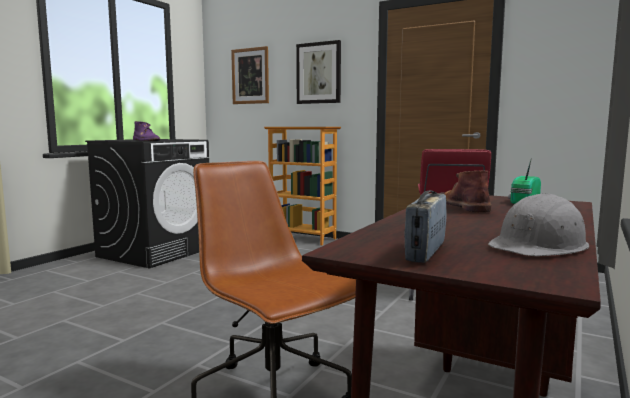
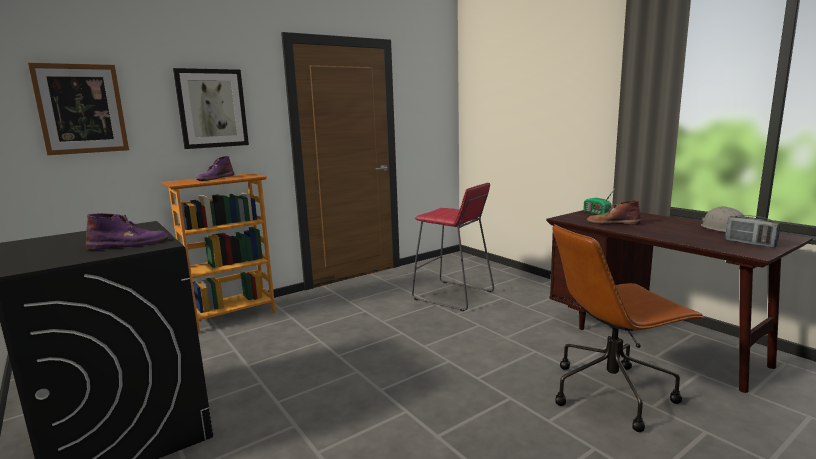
camera: 65 degrees left, 5 degrees up
(305, 126) = (215, 178): none -> purple boot

